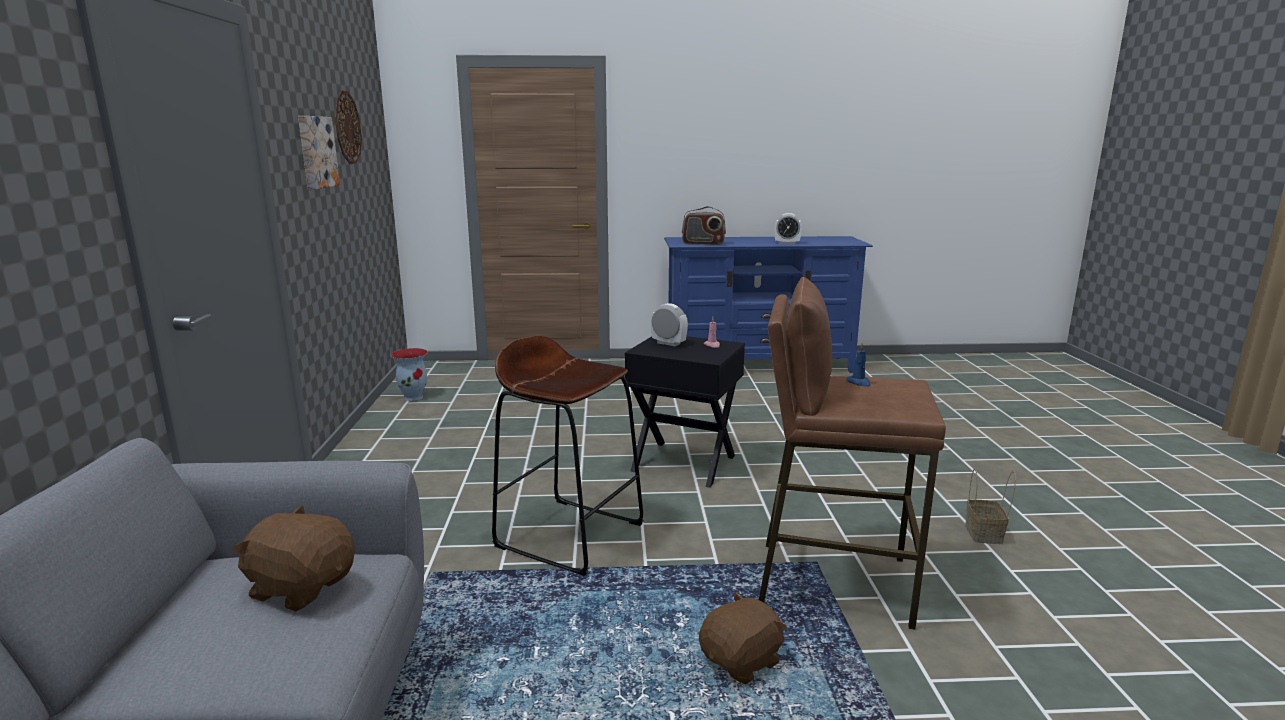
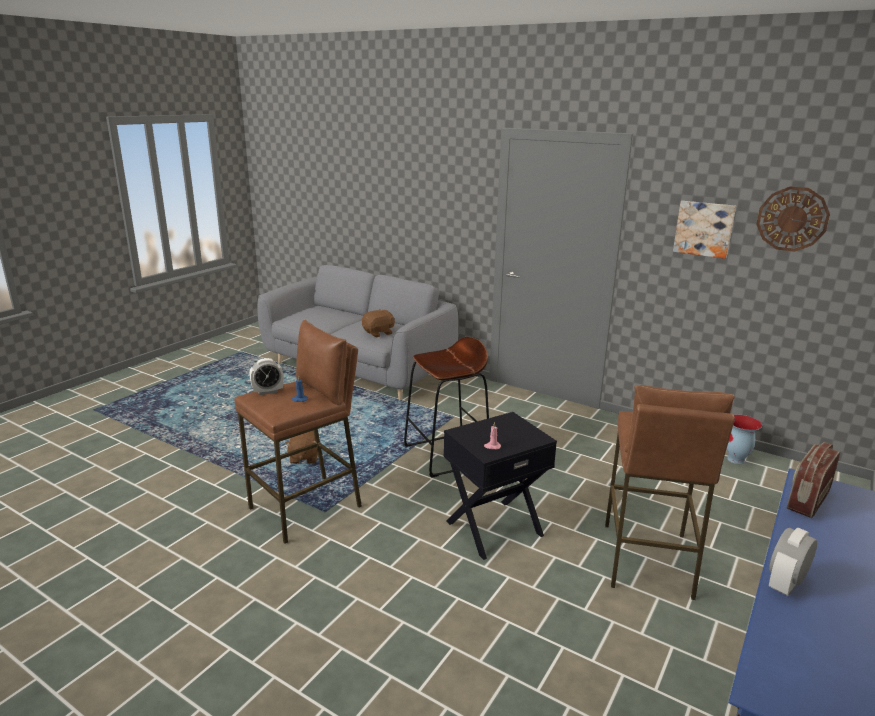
camera: 125 degrees right, 5 degrees up
(635, 406) = (647, 560): none -> brown stool
(668, 343) = (517, 432): alarm clock -> alarm clock (268, 391)
(985, 534) = (247, 600): basket -> none

